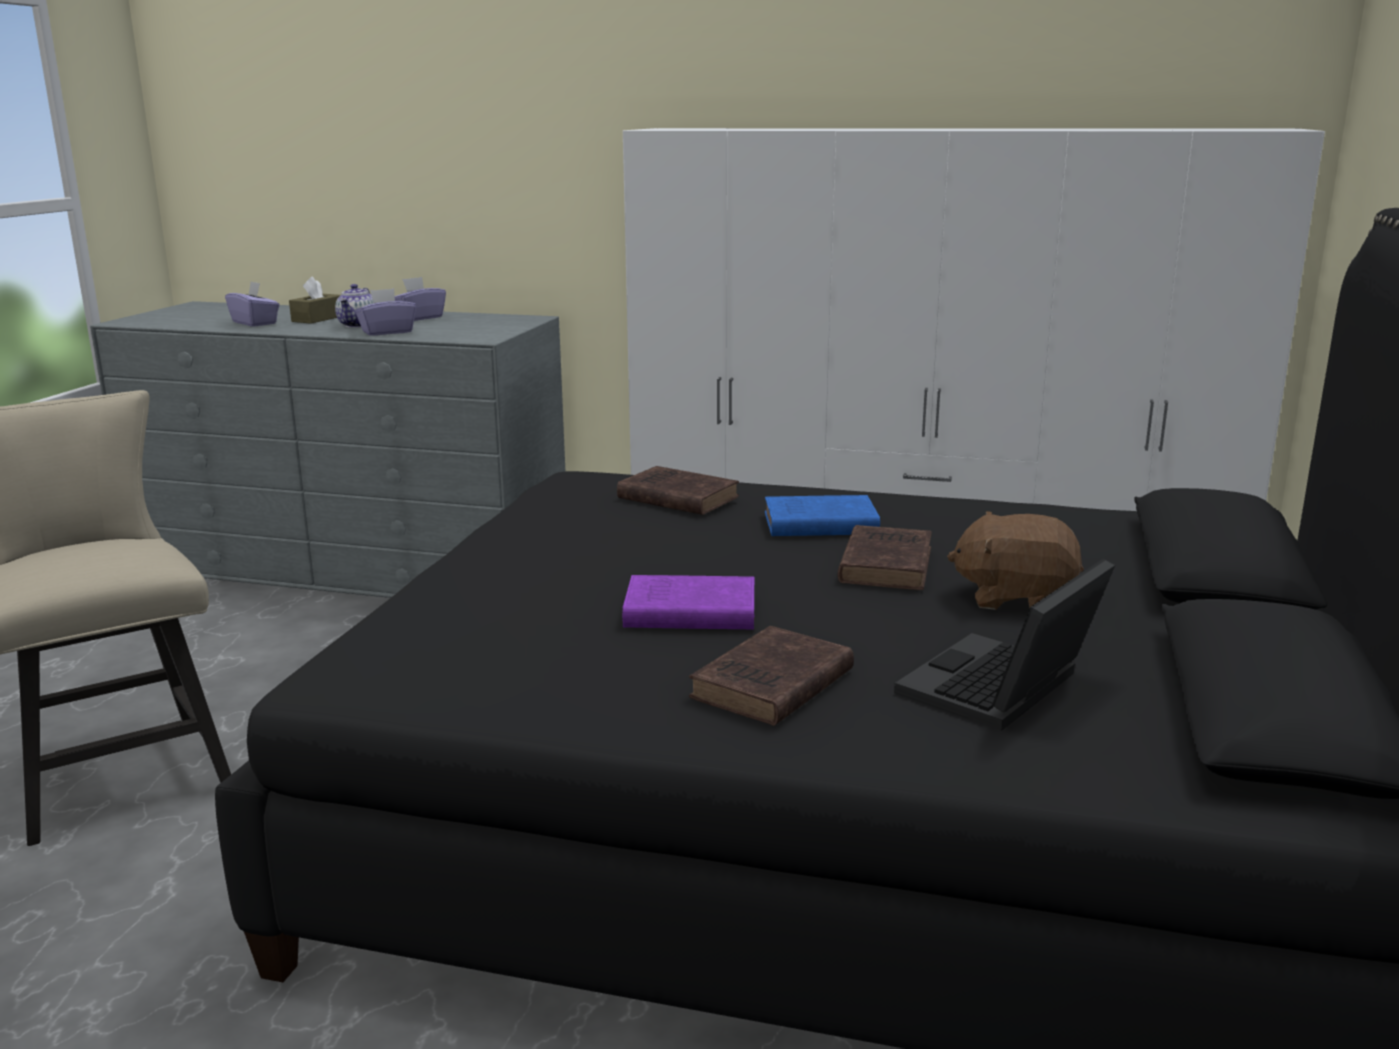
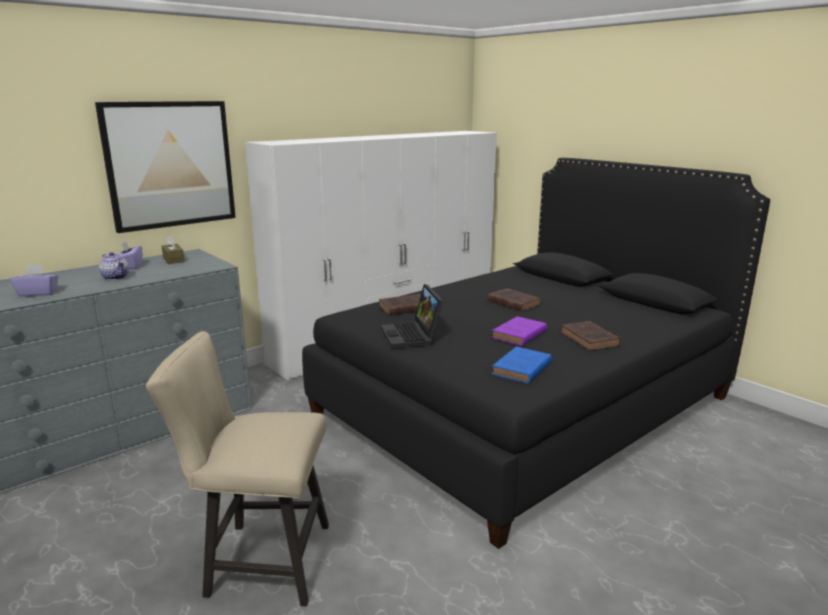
camera: 55 degrees left, 0 degrees up
(318, 319) = (68, 281): brown tissue box -> brown tissue box (173, 259)
(387, 332) = (152, 276): purple tissue box -> none
(527, 162) = (170, 164): none -> picture
(817, 524) = (462, 300): blue book -> blue book (521, 369)
(1000, 690) = (619, 318): laptop -> laptop (412, 336)
(1015, 598) = (557, 298): brown plush toy -> none

